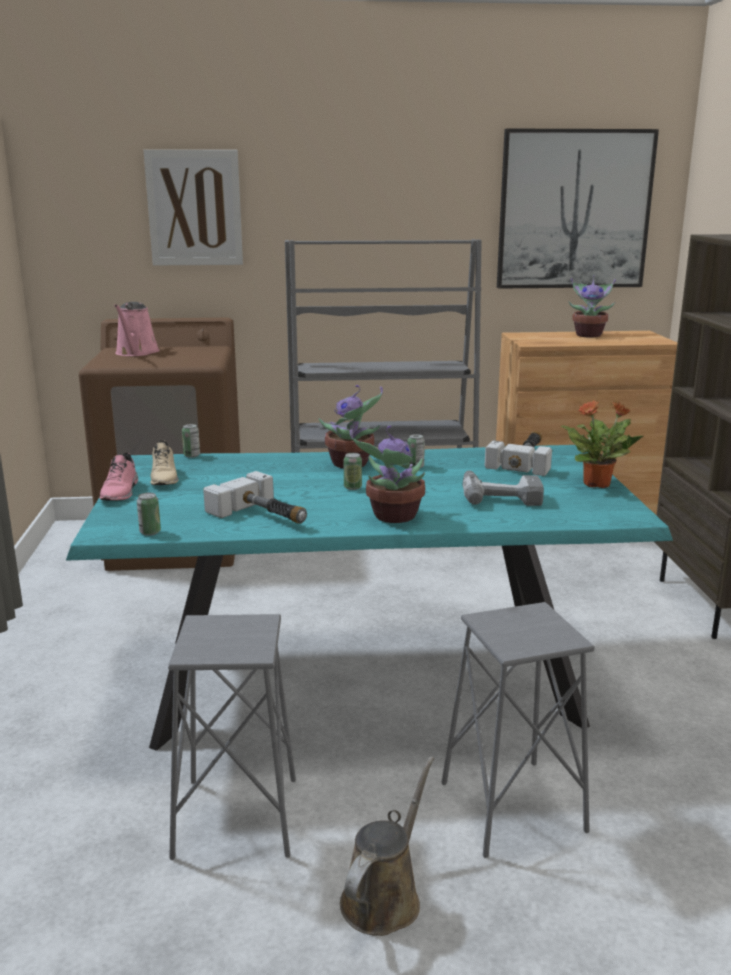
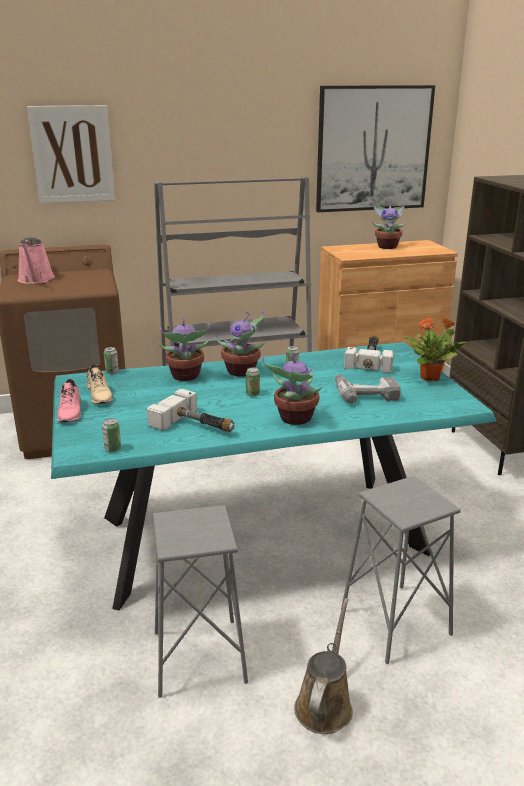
camera: 10 degrees left, 5 degrees up
(278, 465) = (185, 376): none -> potted plant

